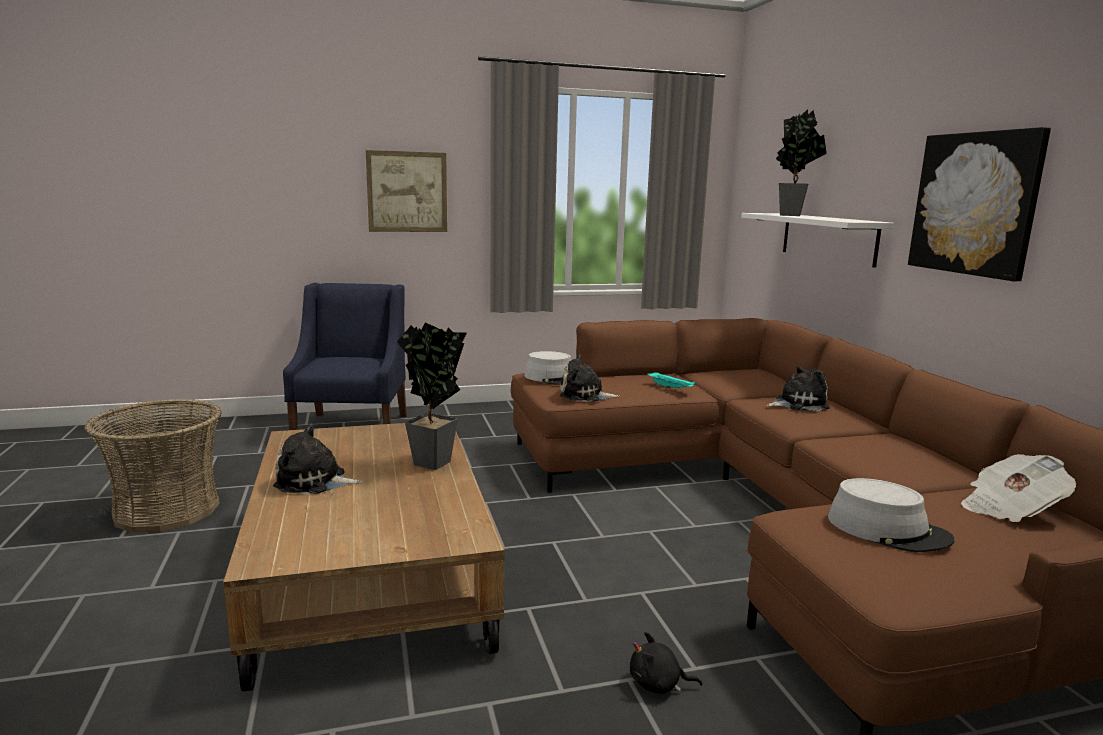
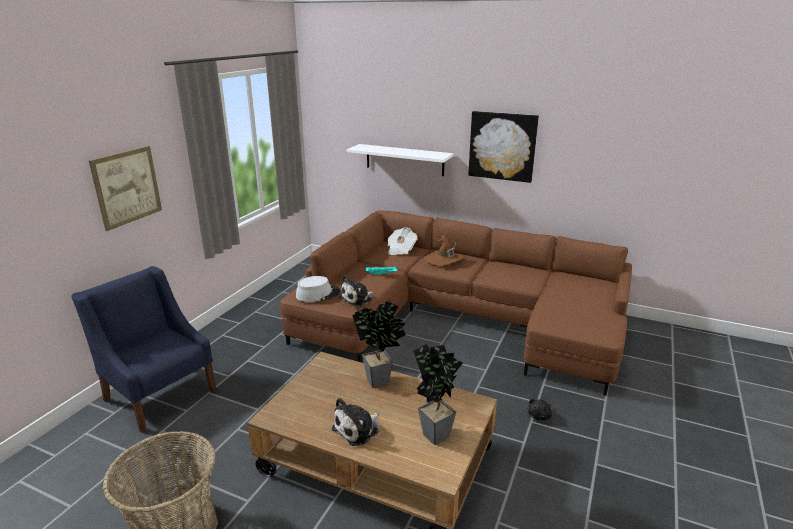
camera: 50 degrees left, 10 degrees up
(792, 215) = (384, 149): potted plant -> potted plant (435, 432)
(798, 404) = (443, 260): plush toy -> brown hat
(888, 530) = (568, 311): grey hat -> none
(1009, 509) = (573, 282): newspaper -> newspaper (400, 249)

